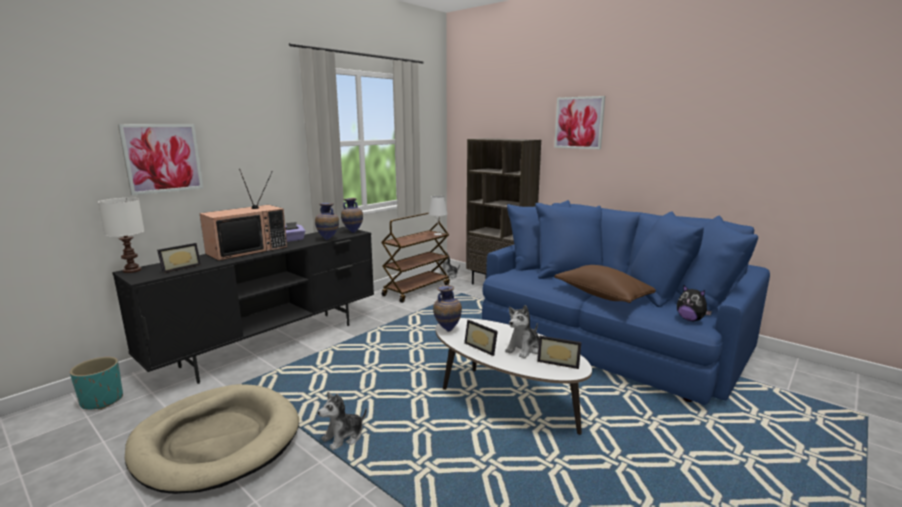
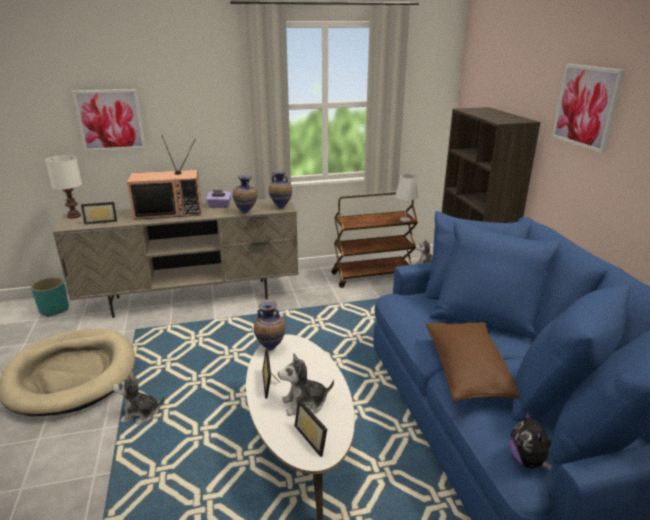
camera: 35 degrees right, 10 degrees up
(273, 344) = (193, 298): black tv stand -> beige tv stand

